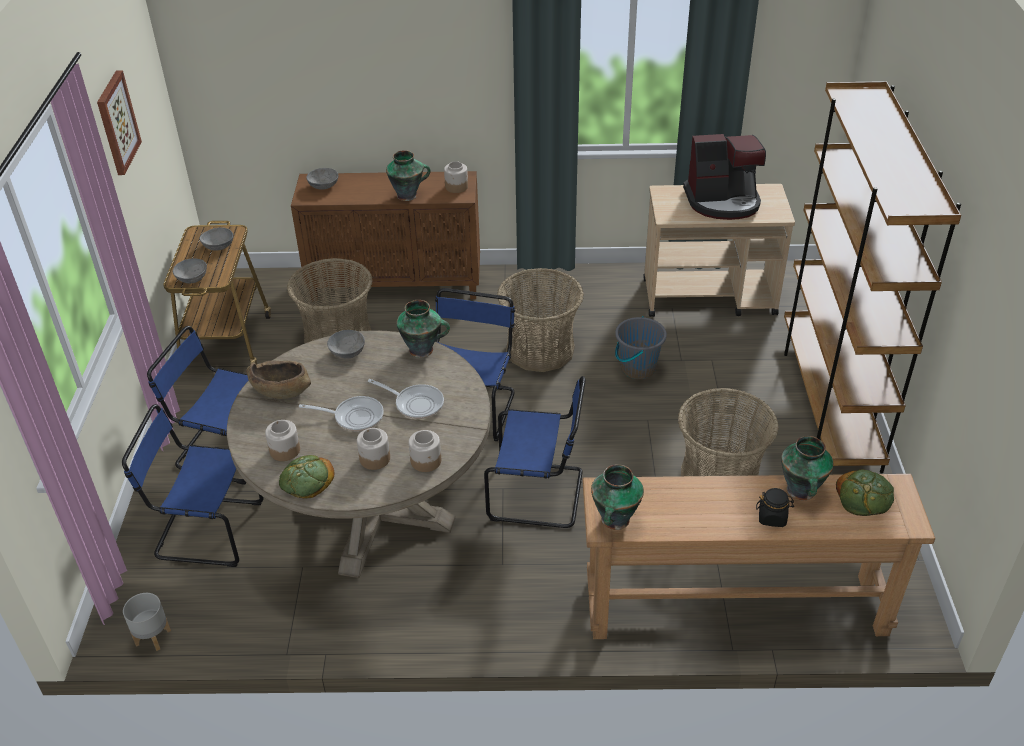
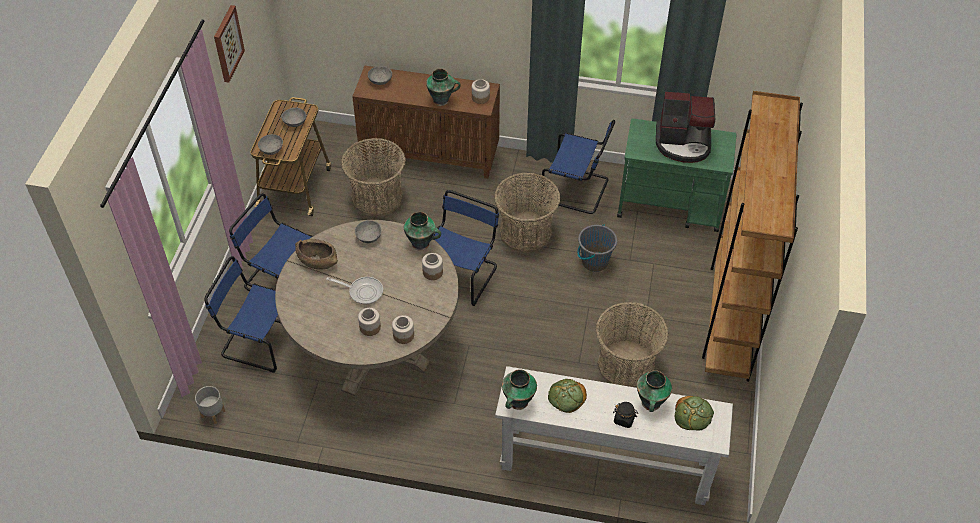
camera: 10 degrees right, 10 degrees up
(284, 450) = (311, 310): jar -> jar (432, 272)
(306, 480) = (322, 336): bread -> bread (566, 397)
(416, 403) = (407, 288): frying pan -> none
(540, 494) = (494, 354): blue chair -> blue chair (577, 190)
(710, 297) = (670, 206): beige cart -> green cart
(735, 606) = (605, 463): brown console table -> white console table

